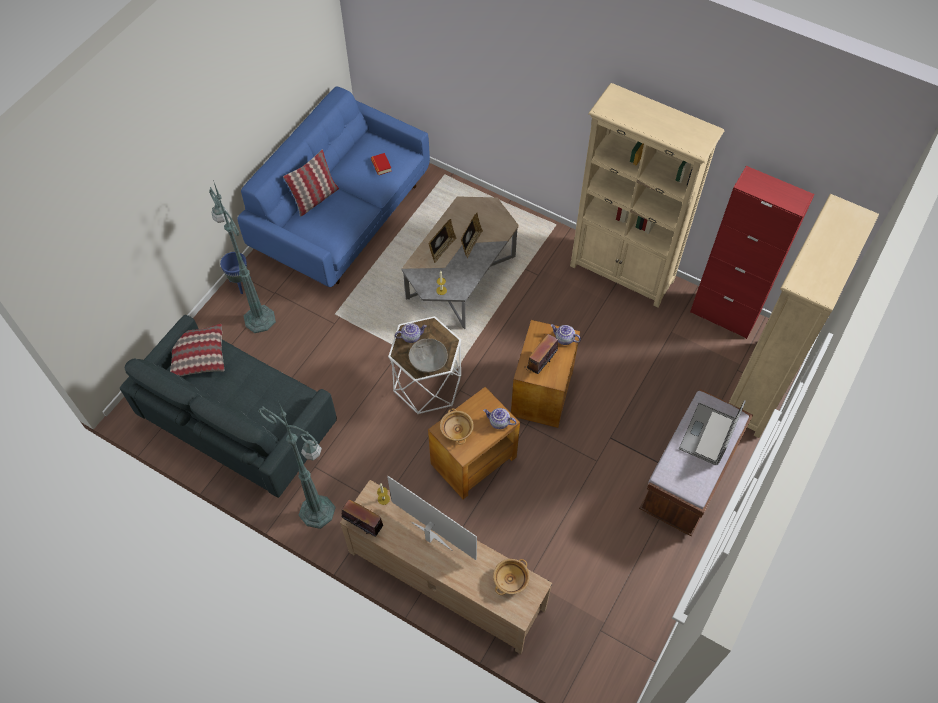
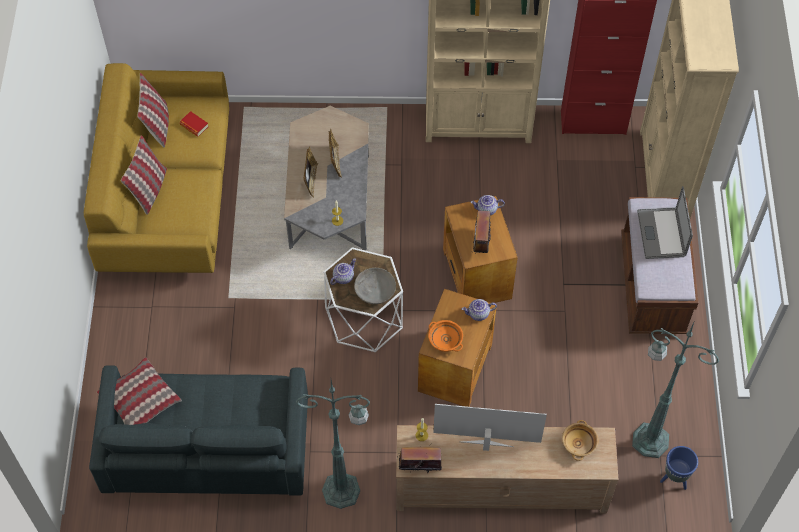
camera: 30 degrees left, 0 degrees up
(240, 284) = (110, 315): blue planter -> blue planter (674, 478)
(259, 318) = (153, 339): green floor lamp -> green floor lamp (648, 439)
(343, 216) = (169, 197): blue sofa -> yellow sofa
(354, 153) = (157, 125): none -> pillow
(456, 430) = (445, 340): beige bowl -> orange bowl

